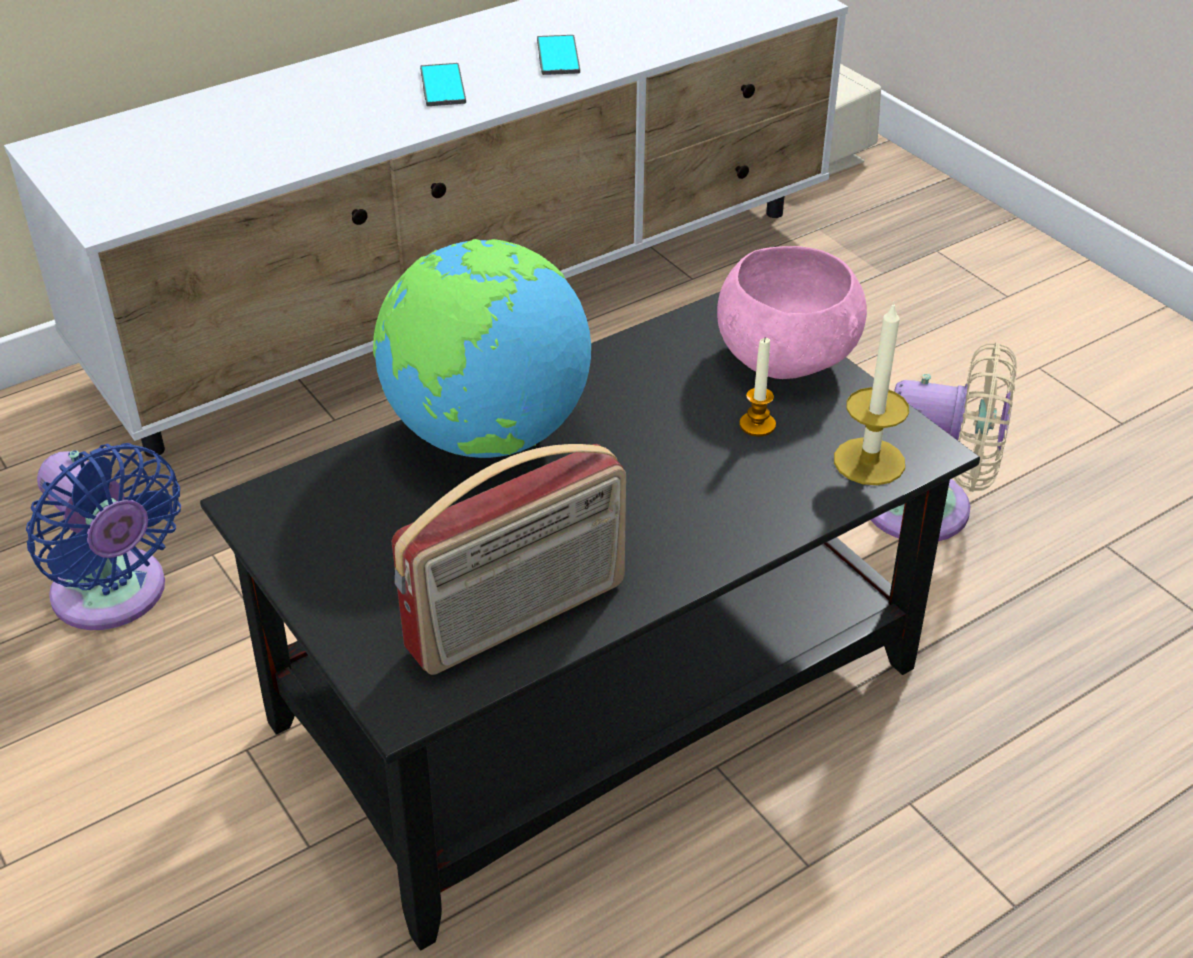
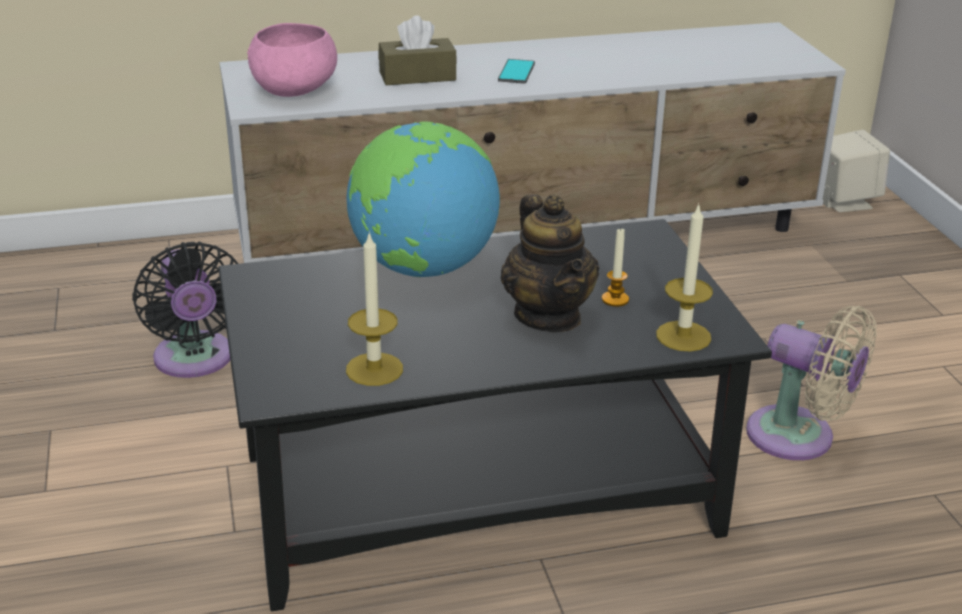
camera: 20 degrees right, 10 degrees down
(115, 597) = (195, 361): blue fan -> black fan
(311, 118) = (417, 76): none -> brown tissue box
(519, 619) = (374, 369): radio -> candle
(558, 56) = (608, 68): phone -> none
(691, 472) = (548, 316): none -> teapot
(788, 359) = (664, 267): pink bowl -> pink bowl (296, 92)

